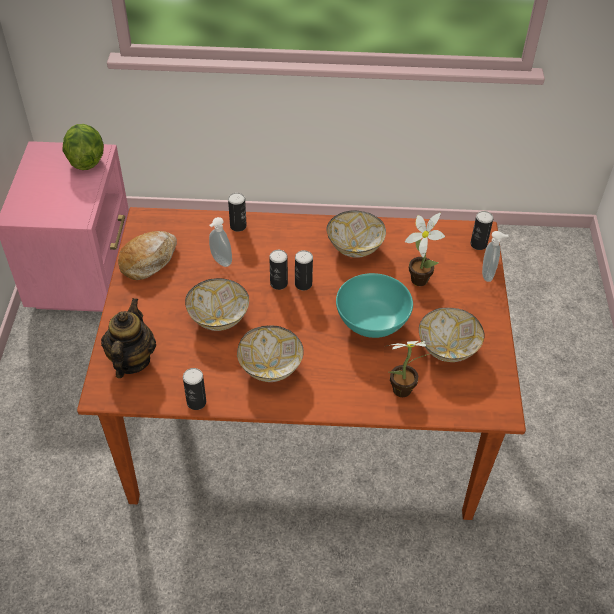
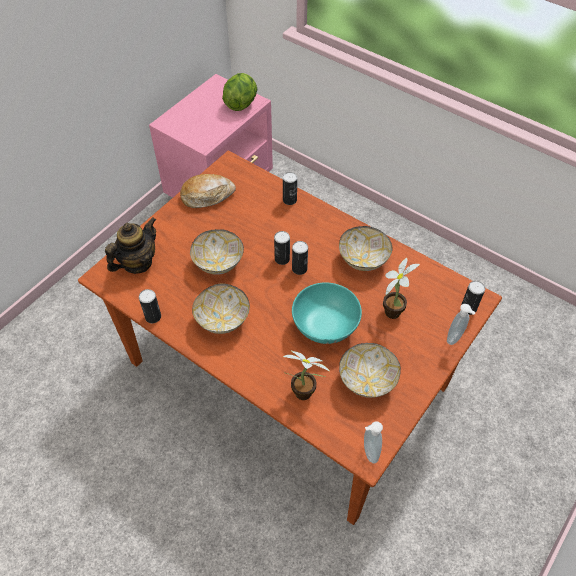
camera: 35 degrees right, 5 degrees up
(220, 262) = (254, 221): soap dispenser -> soap dispenser (368, 451)

